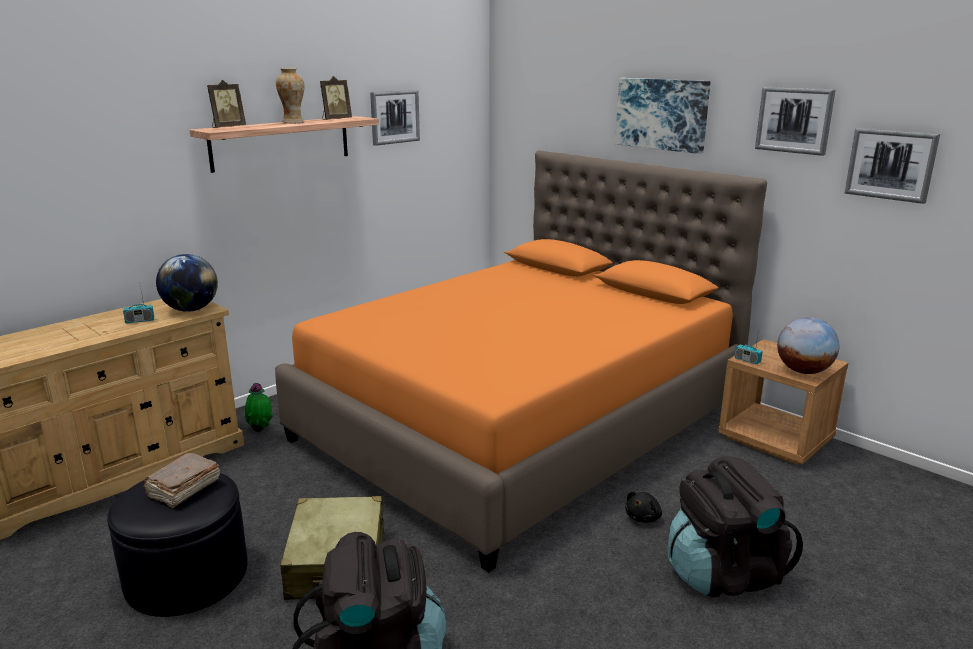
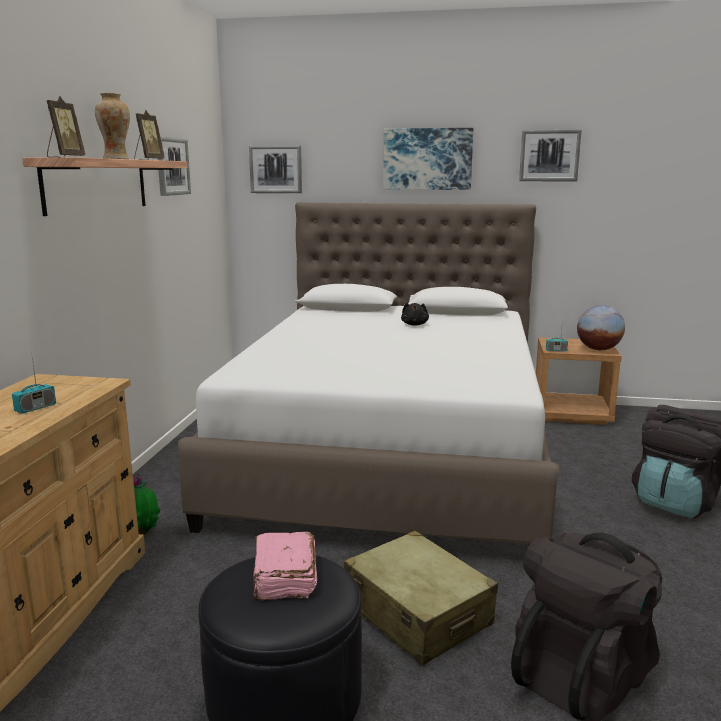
camera: 35 degrees left, 5 degrees down
(183, 490) = (284, 578): brown book -> pink book
(191, 309) = (81, 387): globe -> none
(520, 423) = (391, 452): orange bed -> white bed
(643, 517) = (578, 486): black plush toy -> black plush toy (415, 324)
(890, 164) = (627, 183): picture -> picture (276, 169)

